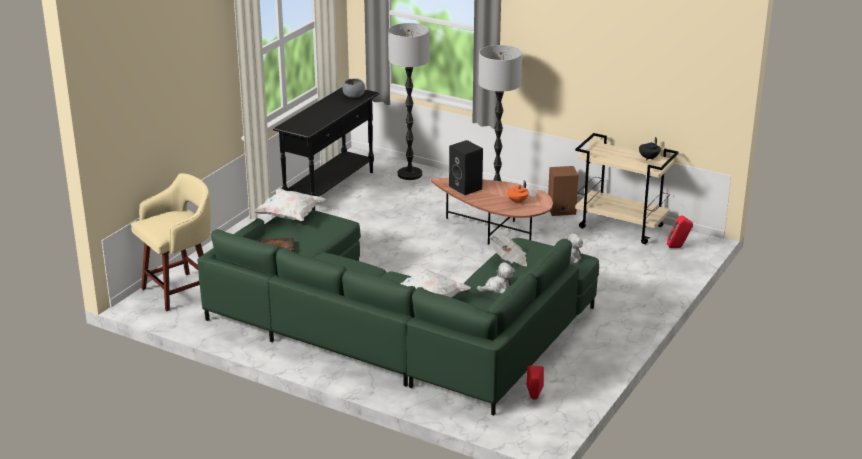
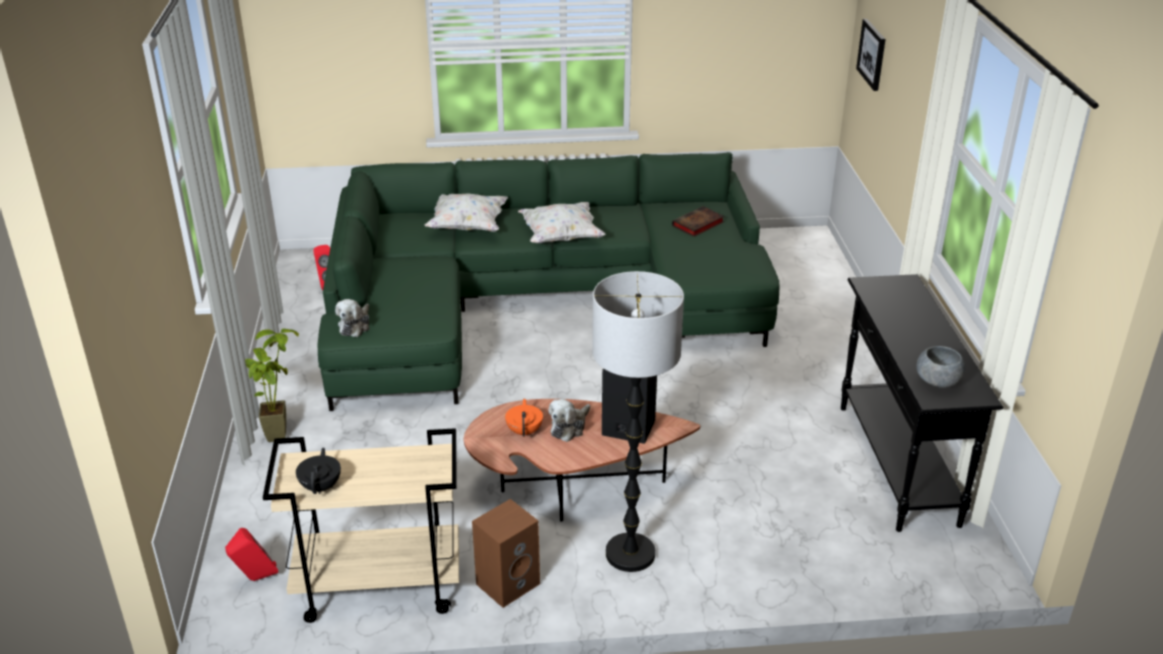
camera: 145 degrees right, 5 degrees up
(132, 122) = (872, 54): none -> picture
(180, 290) = (800, 259): beige stool -> none
(290, 216) = (750, 263): white pillow -> white pillow (560, 237)
(410, 174) = (837, 555): floor lamp -> none
(498, 288) = (409, 262): plush toy -> plush toy (569, 427)
(509, 260) = (426, 296): newspaper -> none
(630, 307) = (280, 431): none -> potted plant

